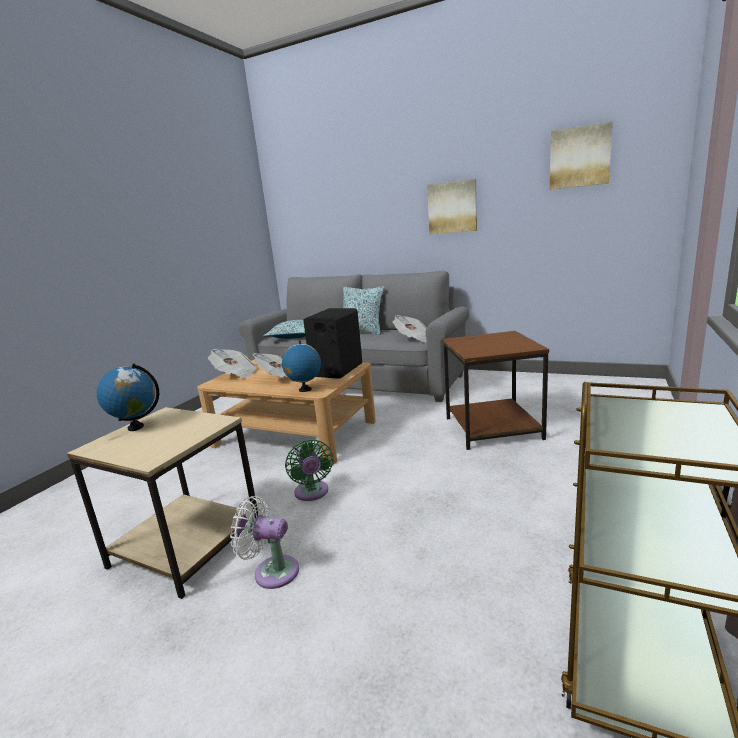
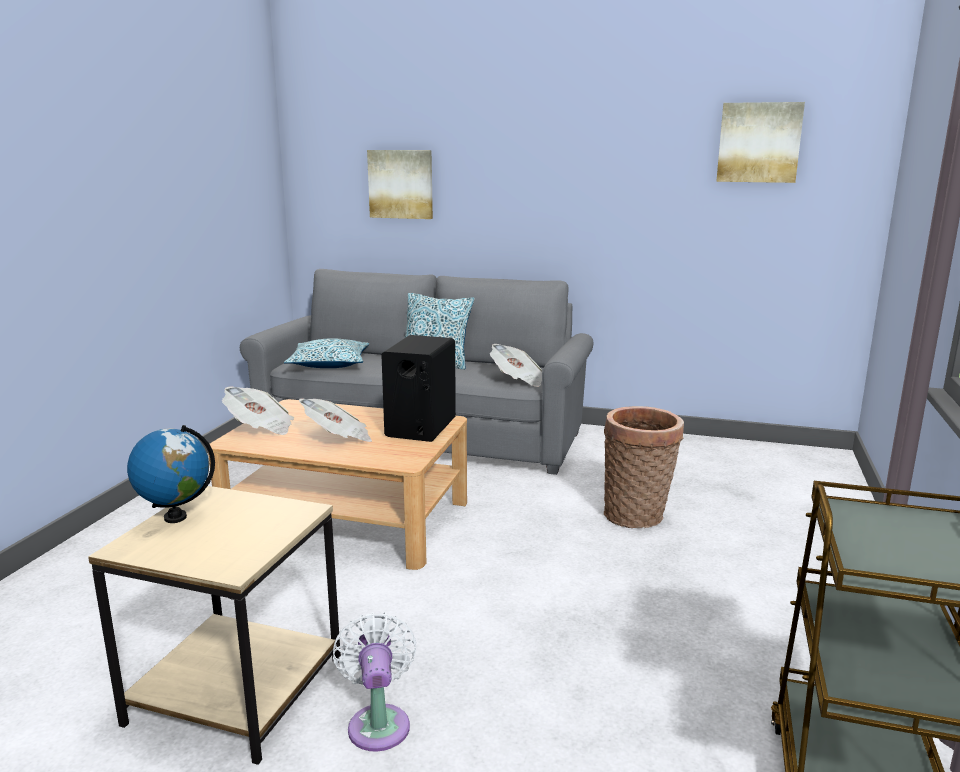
camera: 10 degrees left, 0 degrees up
(272, 571) = (378, 722): white fan -> white fan turned 75 degrees clockwise
(305, 390) = (384, 458): globe -> none
(312, 493) = (403, 611): green fan -> none
(452, 207) = (577, 189): picture -> picture (401, 184)
(493, 427) = (637, 516): brown side table -> basket

